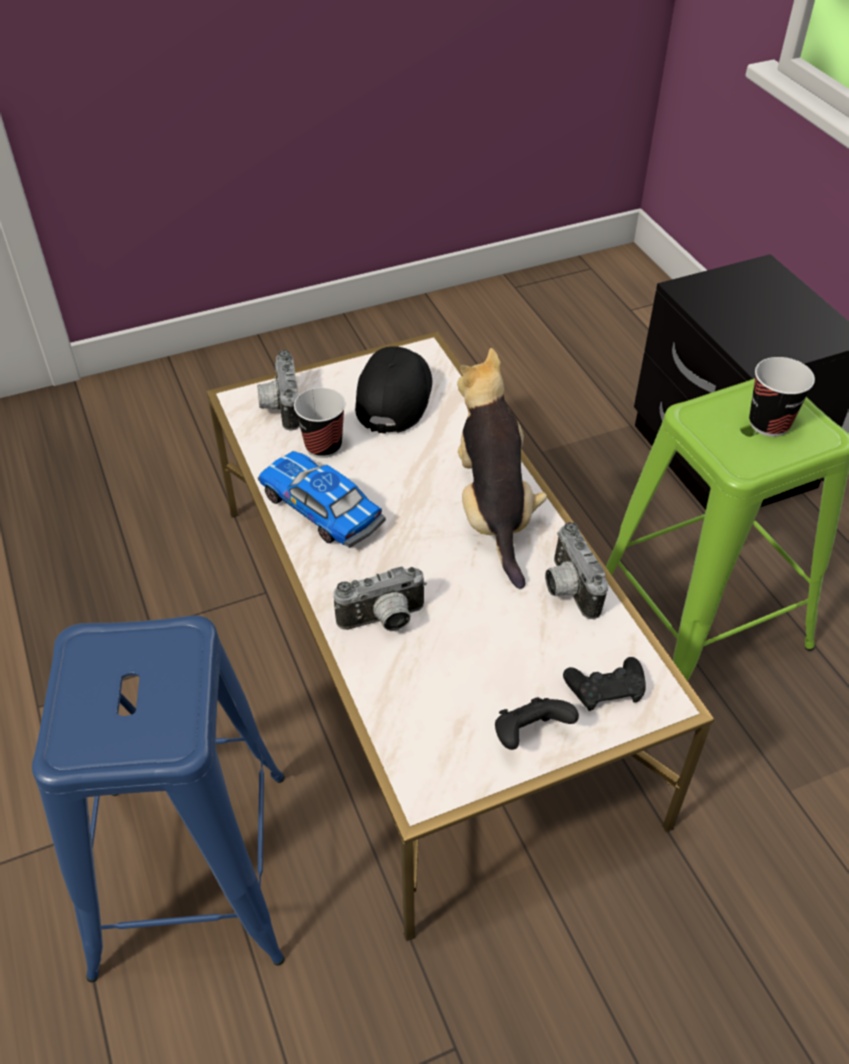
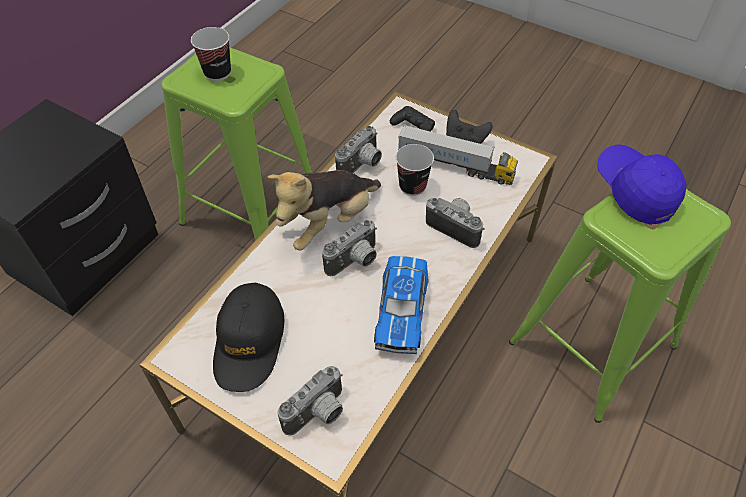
camera: 125 degrees left, 5 degrees up
(186, 704) = (634, 191): none -> blue cap
(191, 873) = (593, 344): blue stool -> green stool
(323, 446) = (340, 351): cup -> cup (412, 186)
(394, 396) = (249, 342): black cap -> black cap turned 60 degrees counterclockwise
(417, 506) = (355, 262): none -> camera
(487, 689) = (455, 166): none -> toy truck

